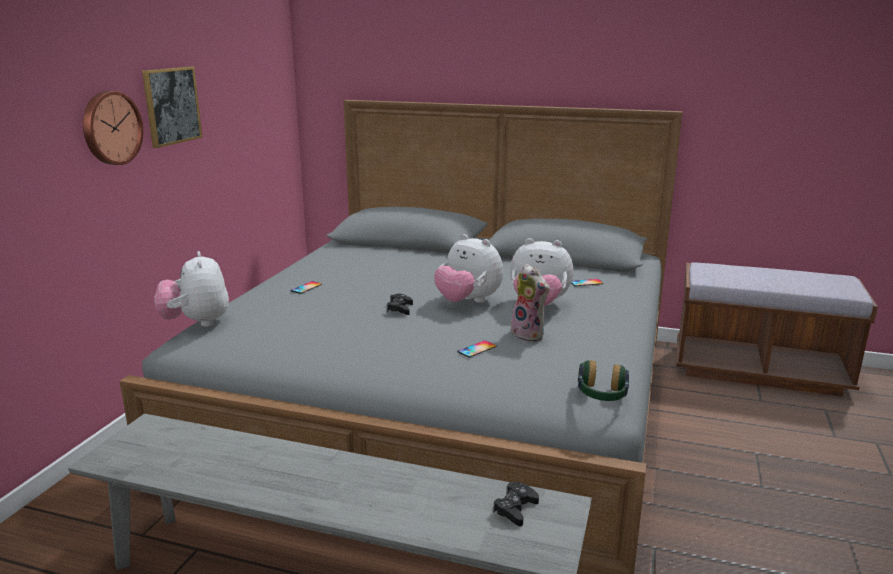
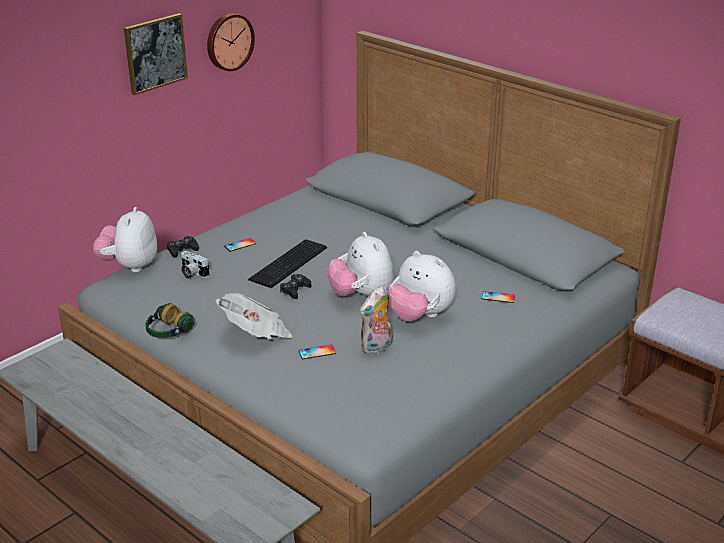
camera: 25 degrees right, 10 degrees up
(110, 128) = (88, 83): wall clock -> wall clock (229, 41)
(277, 315) = (192, 273): none -> camera
(373, 292) = (290, 263): none -> keyboard
(398, 347) = (256, 333): none -> newspaper
(515, 509) = (256, 498): black game controller -> black game controller (182, 250)
(530, 335) = (377, 348): plush toy -> plush toy turned 60 degrees clockwise
(602, 395) = (370, 427): headphones -> headphones (168, 332)

